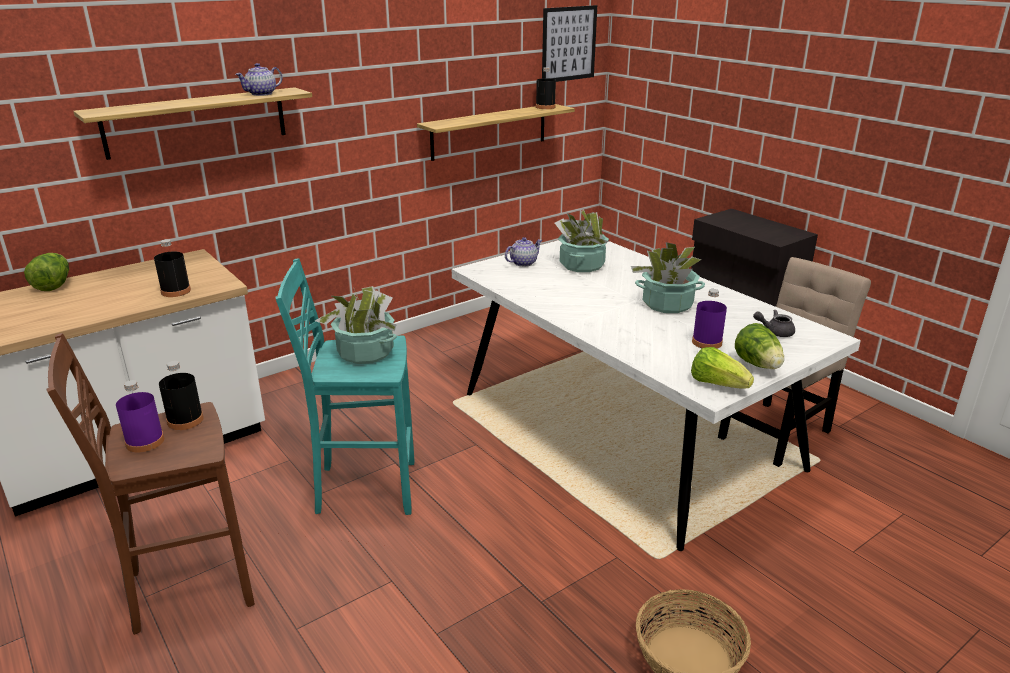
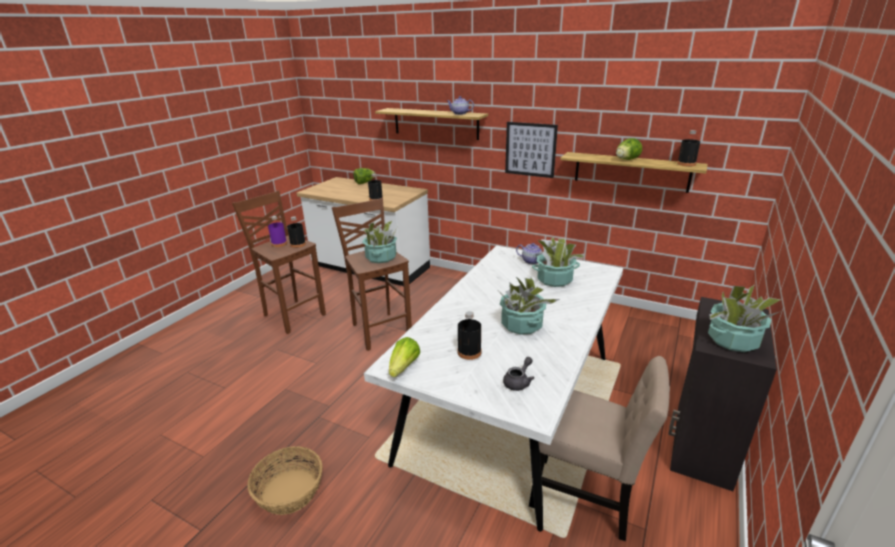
camera: 65 degrees right, 0 degrees up
(363, 488) = (380, 330): turquoise stool -> brown stool
(569, 44) = (737, 113): picture -> picture (530, 149)
(707, 342) = (469, 352): purple bottle -> black bottle
(758, 365) = (448, 381): lettuce -> lettuce (626, 160)
(772, 232) = (733, 340): none -> potted plant
(774, 332) = (518, 382): grey teapot -> grey teapot turned 60 degrees clockwise

